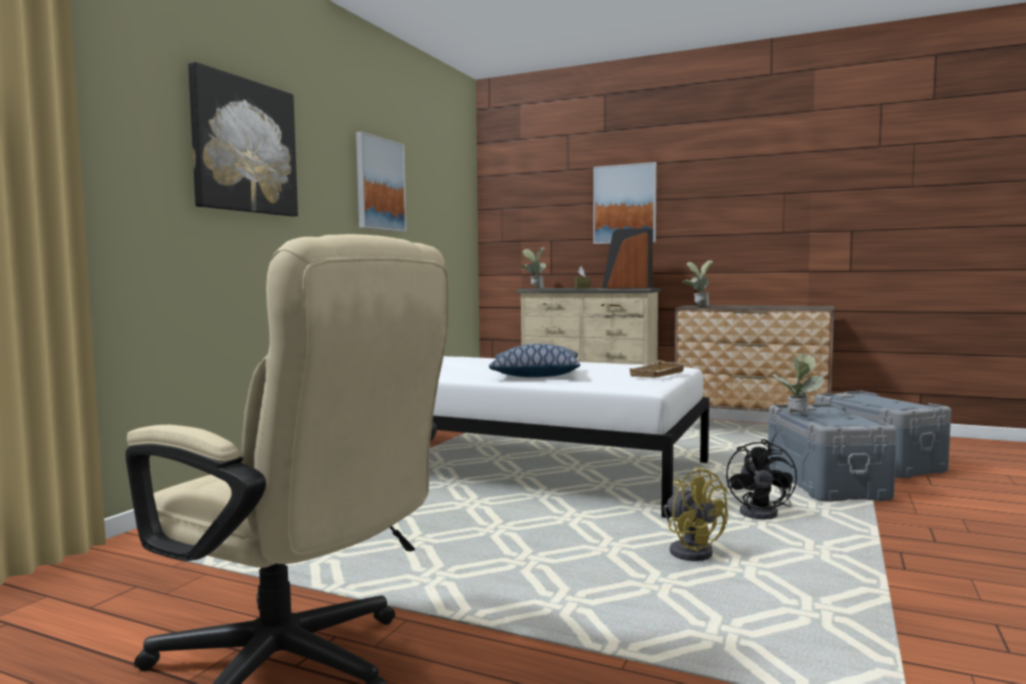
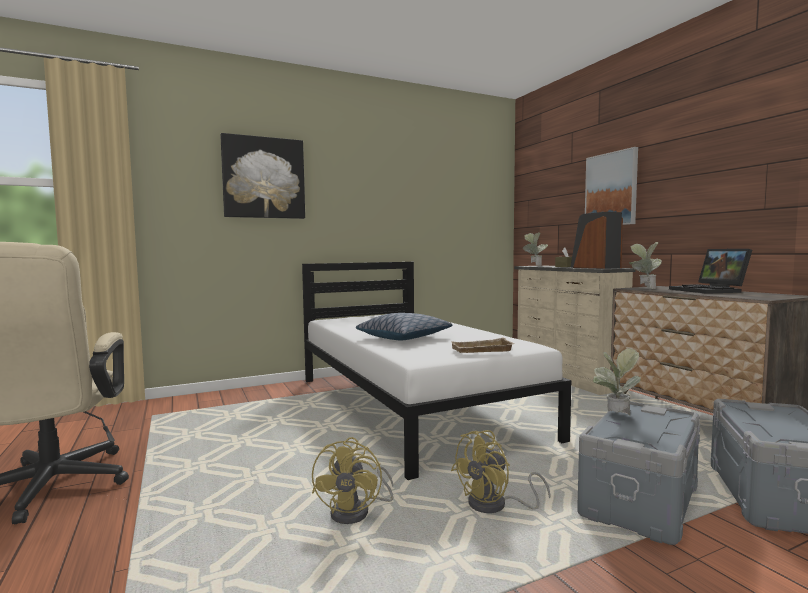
camera: 40 degrees right, 0 degrees up
(380, 184) = (392, 191): picture -> none
(753, 306) = (710, 291): none -> laptop
(764, 513) = (495, 506): black fan -> yellow fan

